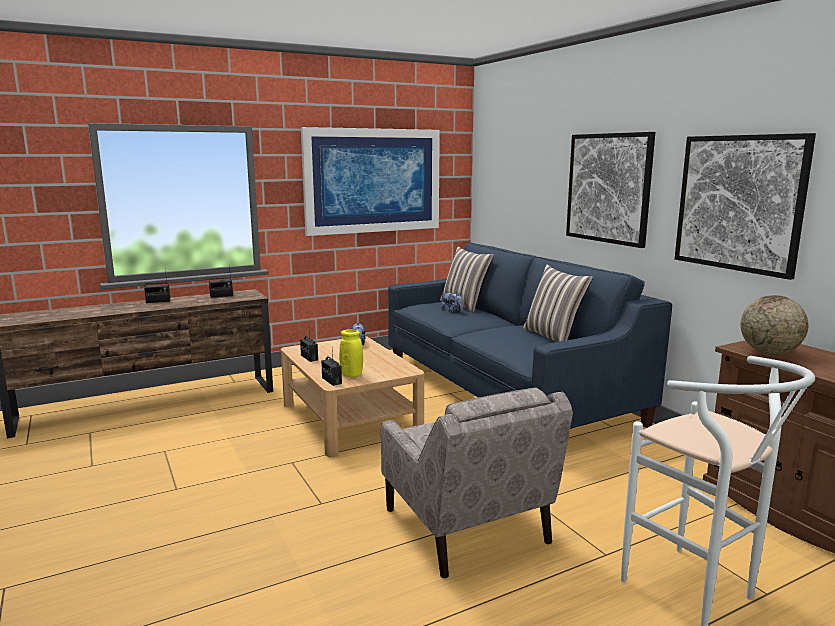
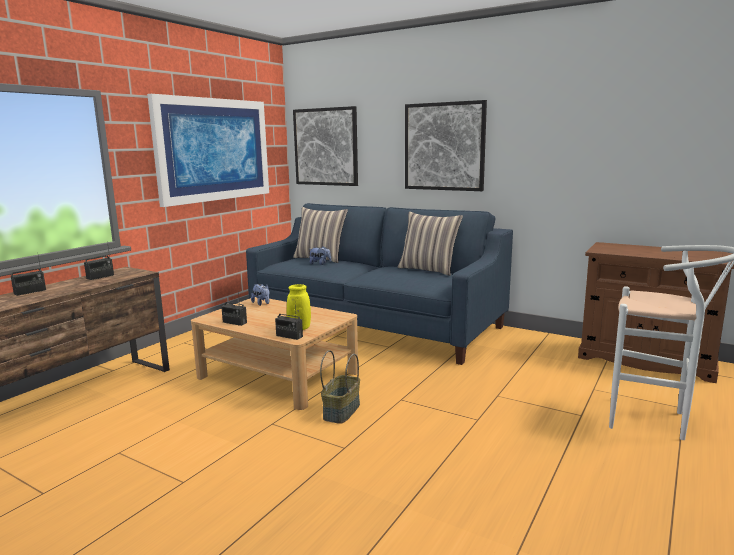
camera: 30 degrees left, 0 degrees up
(360, 469) = (341, 411): none -> basket
(466, 527) = (477, 428): beige armchair -> none
(739, 203) = (564, 150): picture -> picture (326, 147)
(769, 352) = (619, 250): globe -> none

